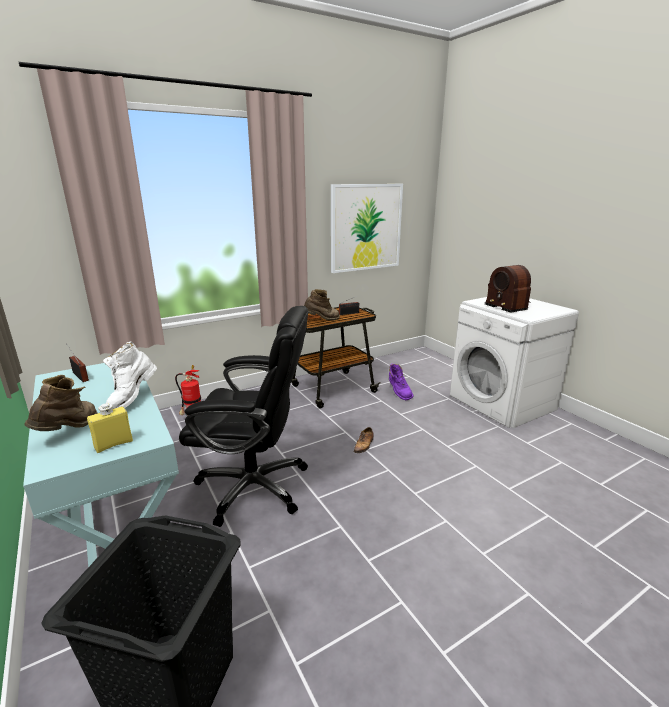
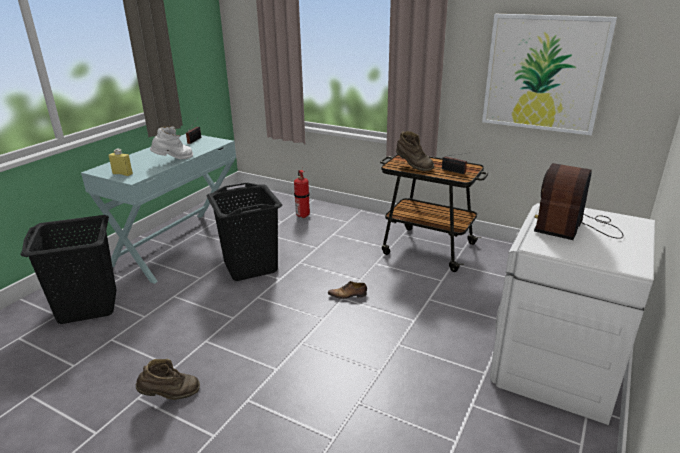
camera: 60 degrees right, 5 degrees up
(70, 431) = (130, 161): brown boot -> brown boot (170, 396)
(133, 400) = (174, 160): white boot -> white boot turned 150 degrees clockwise
(253, 486) = (250, 267): black office chair -> black laundry basket
(398, 393) = (472, 286): purple boot -> none

